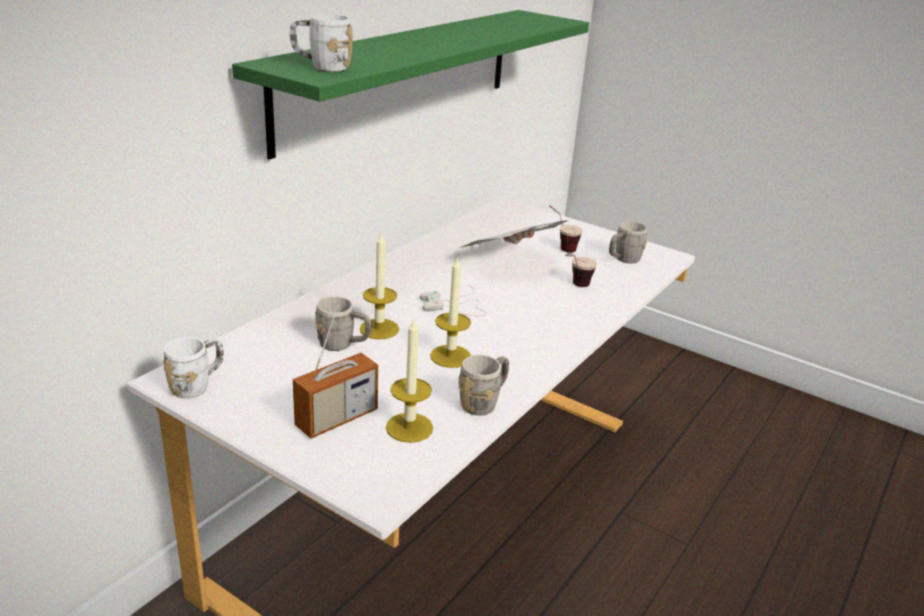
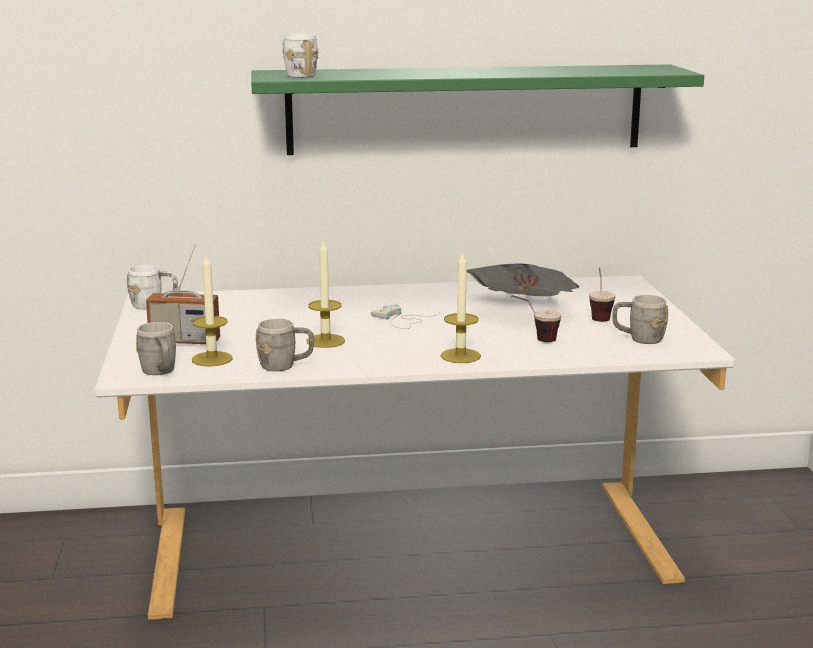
camera: 50 degrees right, 10 degrees down
(343, 345) = (274, 315): grey mug -> grey mug (160, 372)
(379, 329) = (316, 315): candle -> candle (460, 356)

